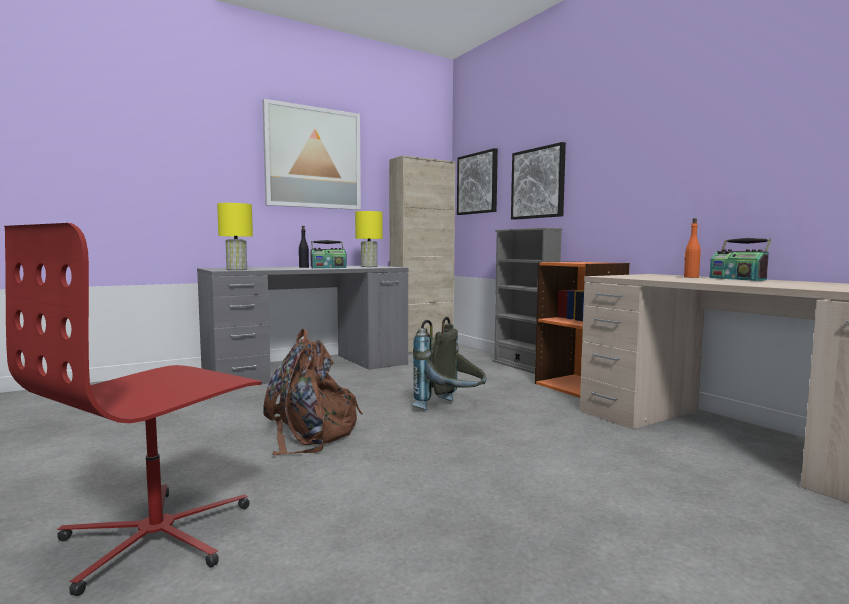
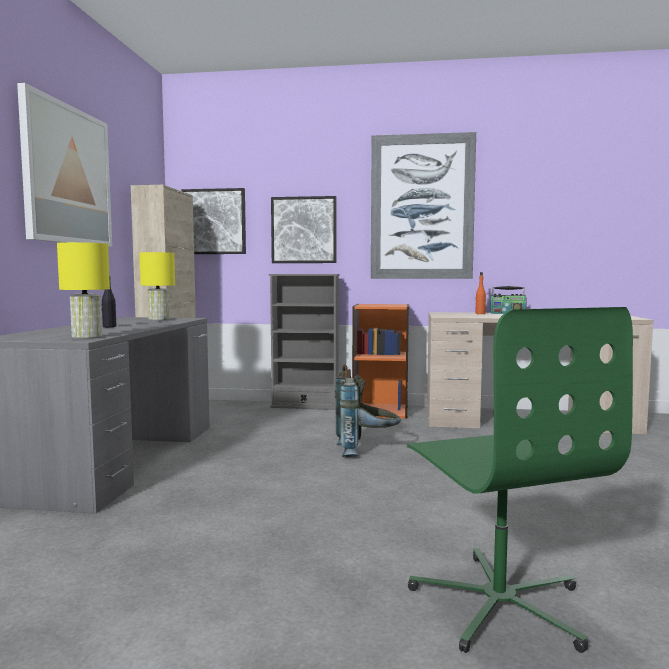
camera: 50 degrees left, 0 degrees up
(158, 536) = (499, 603): red office chair -> green office chair
(310, 433) = (338, 504): brown backpack -> none
(328, 267) = (143, 324): radio -> none
(650, 139) = (422, 207): none -> picture

